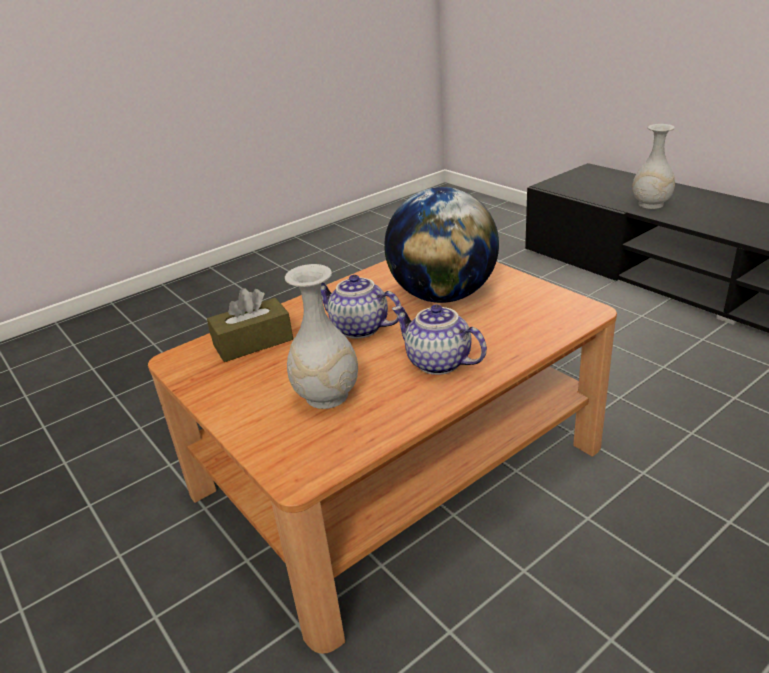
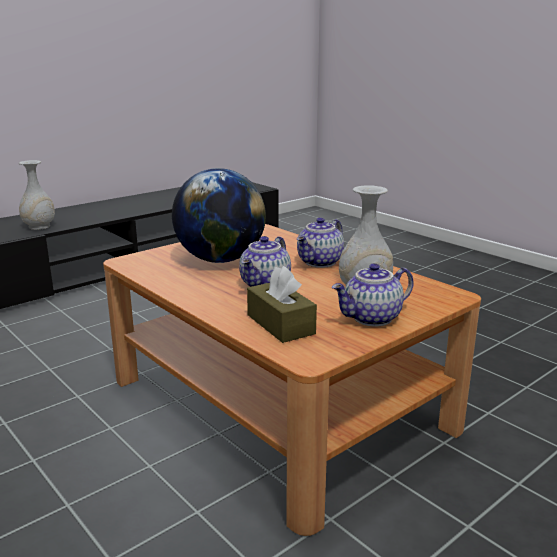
camera: 95 degrees left, 10 degrees down
(246, 398) = (372, 319): none -> teapot

